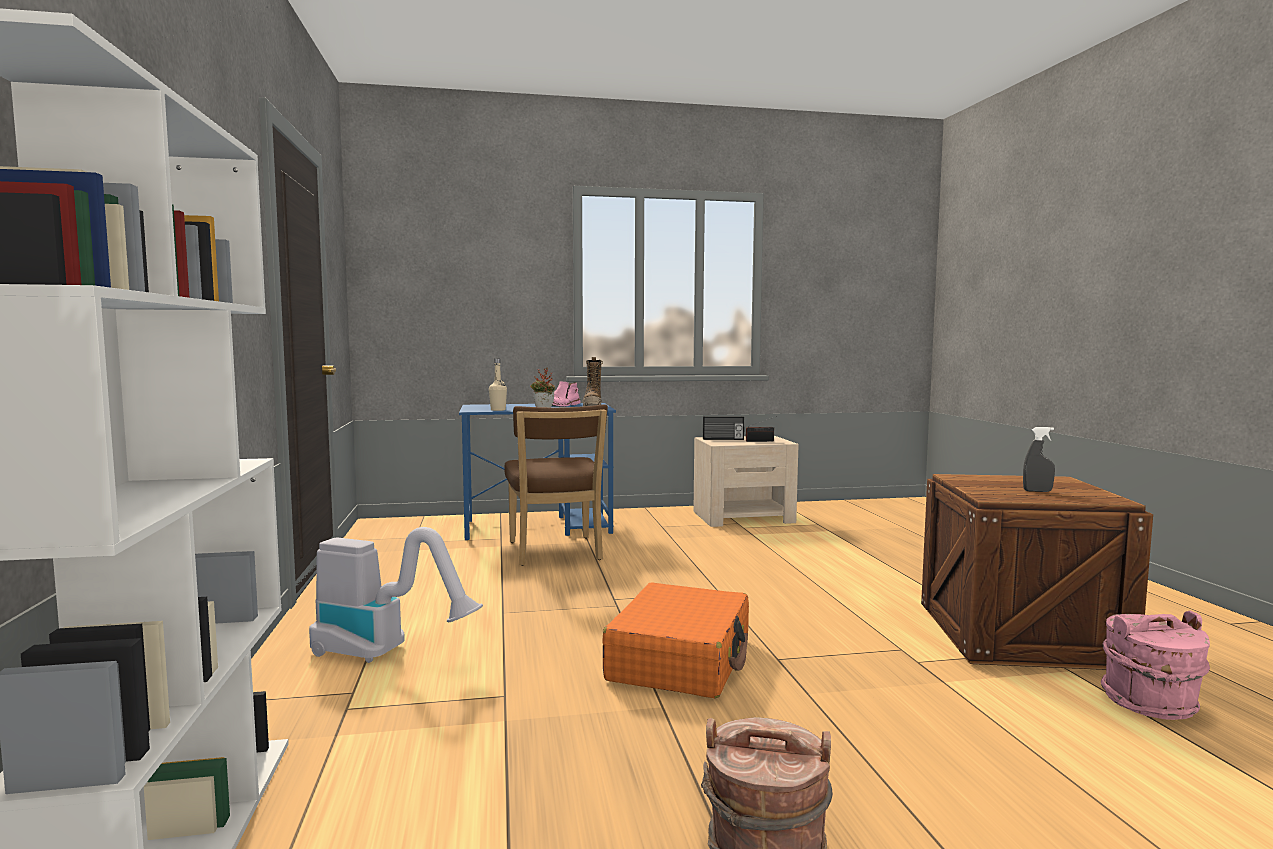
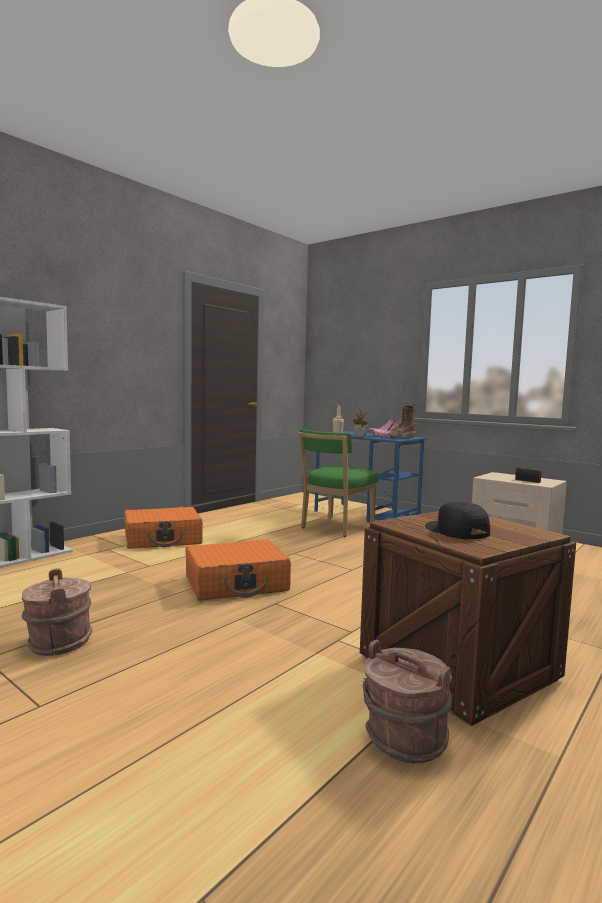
camera: 50 degrees right, 0 degrees up
(386, 653) = (163, 539): vacuum cleaner -> orange suitcase
(555, 552) = (335, 527): brown chair -> green chair
(723, 439) = (505, 476): radio -> none
(1037, 491) = (456, 531): grey spray bottle -> black cap
(1150, 703) = (404, 739): pink bucket -> brown bucket

